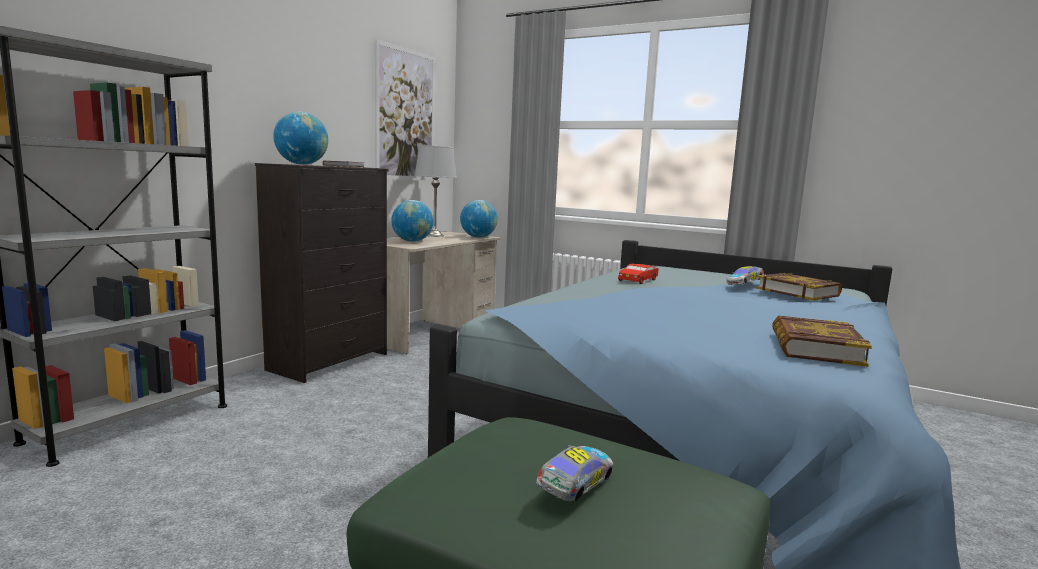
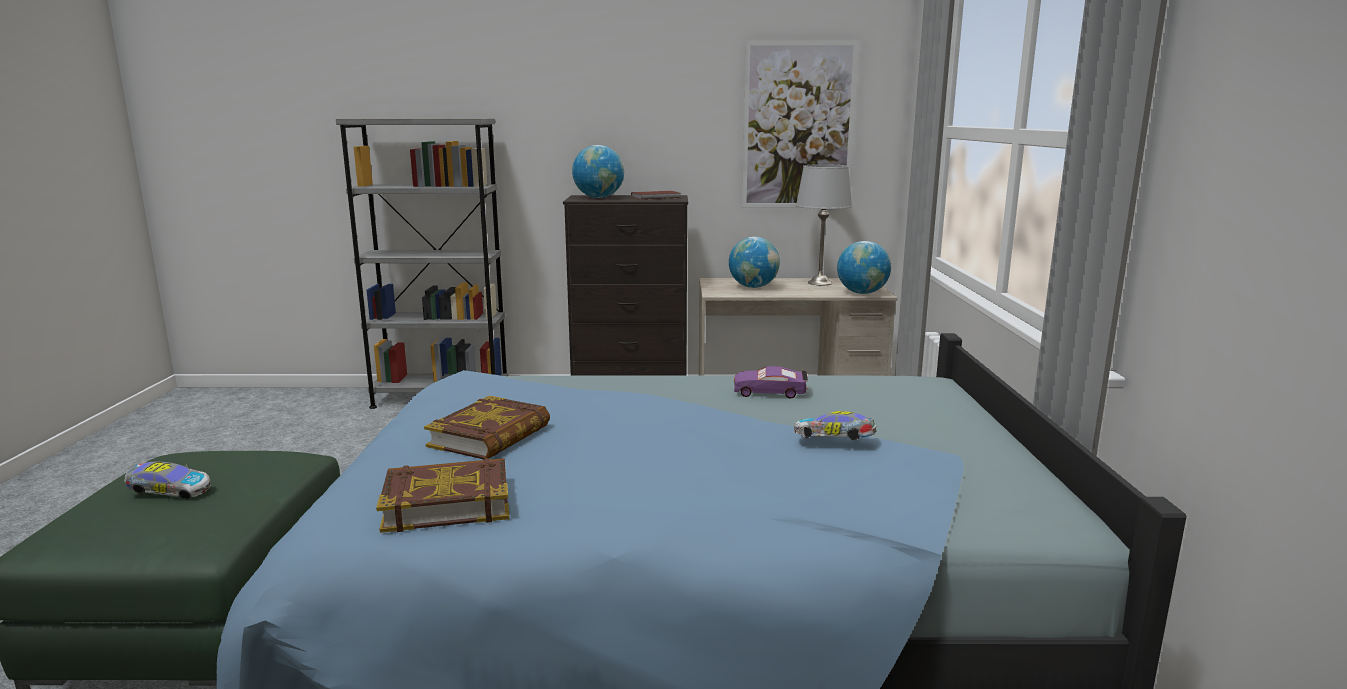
camera: 60 degrees right, 5 degrees up
(637, 280) = (770, 392): red toy car -> purple toy car
(797, 292) = (843, 476): book -> book (490, 436)

